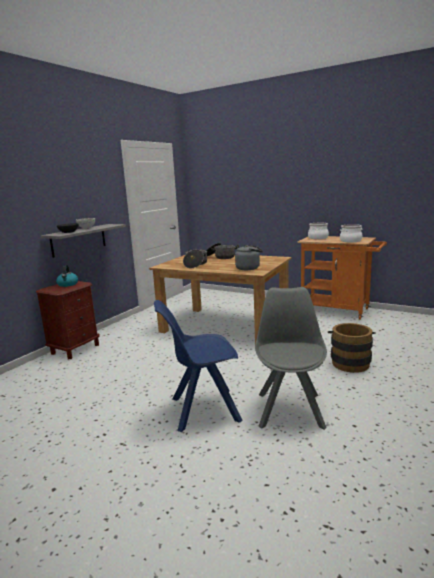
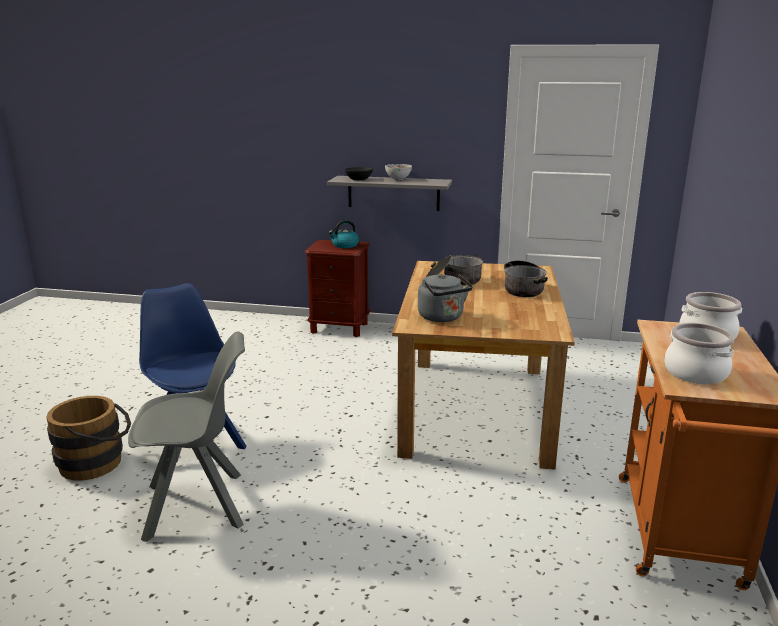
camera: 70 degrees right, 5 degrees up
(349, 362) = (373, 561): brown bucket -> brown bucket (97, 463)

